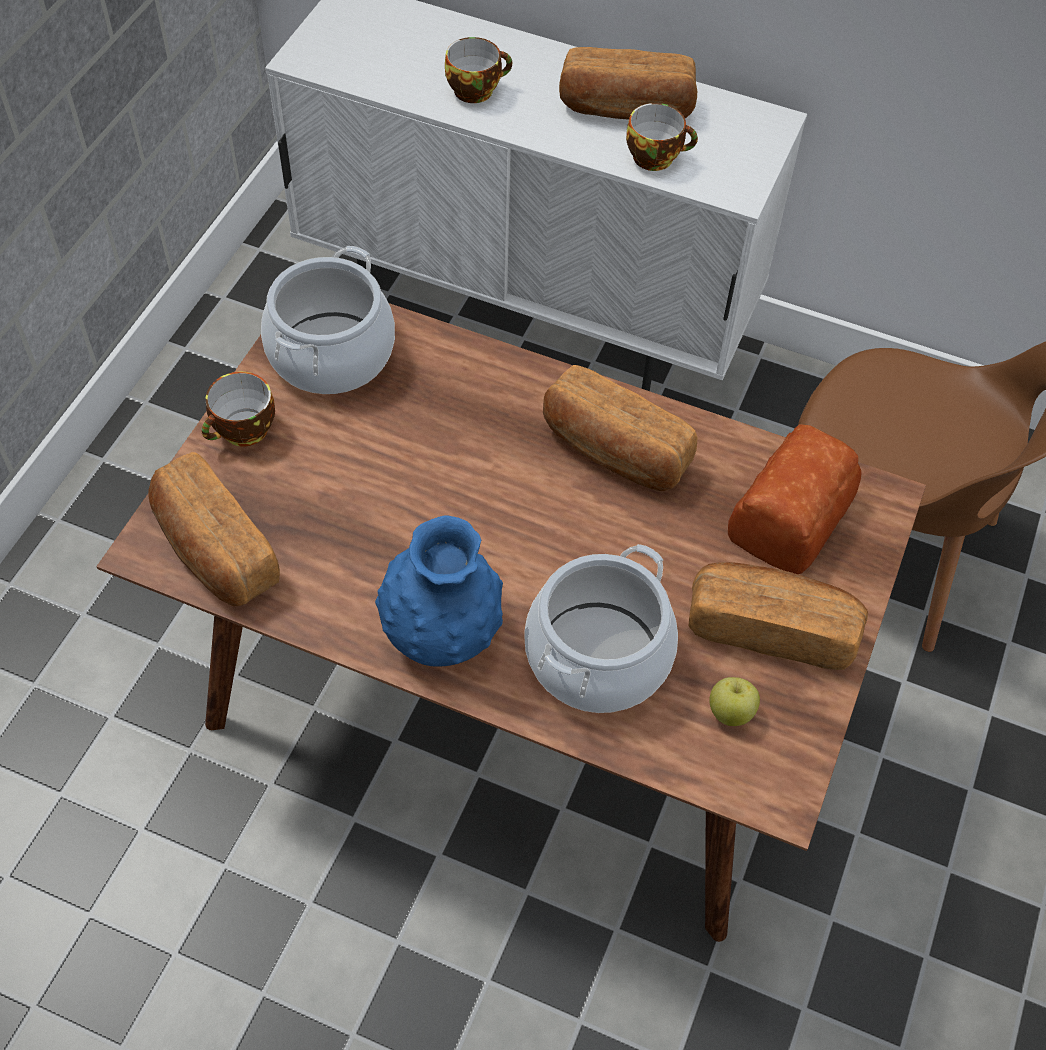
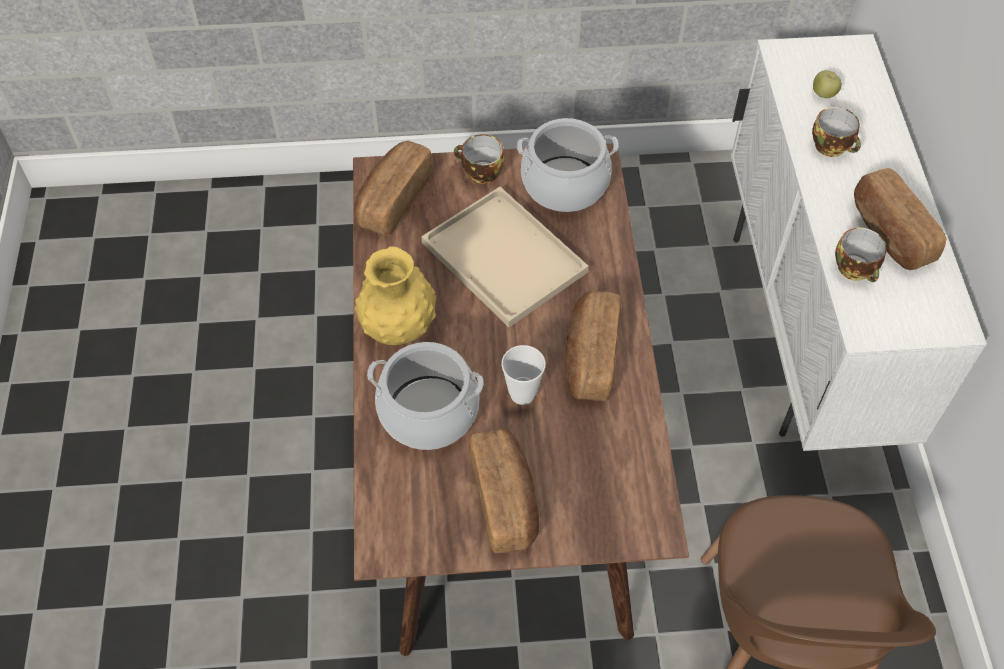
camera: 65 degrees right, 0 degrees up
(408, 465) = (507, 258): none -> beige tray
(441, 634) = (398, 328): blue vase -> yellow vase
(627, 542) = (522, 394): none -> cup
(730, 712) = (428, 499): apple -> apple (823, 94)
(787, 516) = (601, 477): bread -> none

